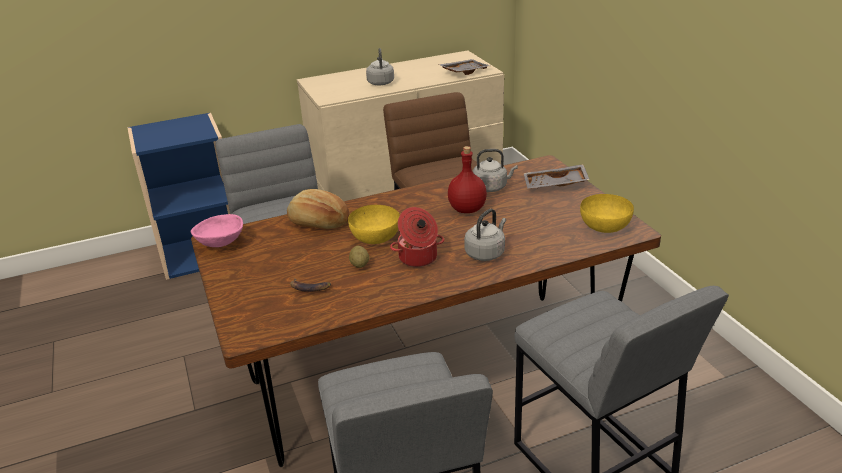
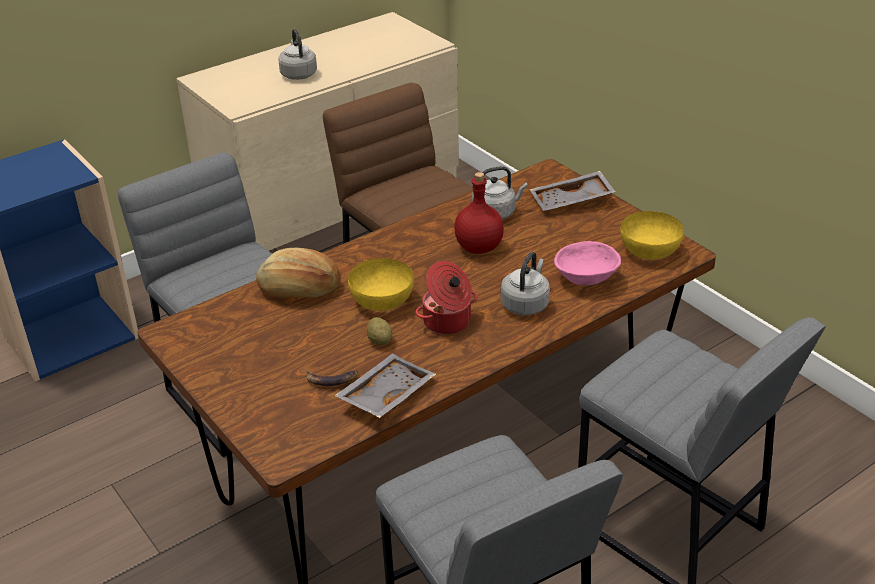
camera: 15 degrees left, 5 degrees up
(220, 243) = (183, 336): pink bowl -> pink bowl (585, 279)
(464, 72) = (403, 48): grey tray -> grey tray (385, 394)

